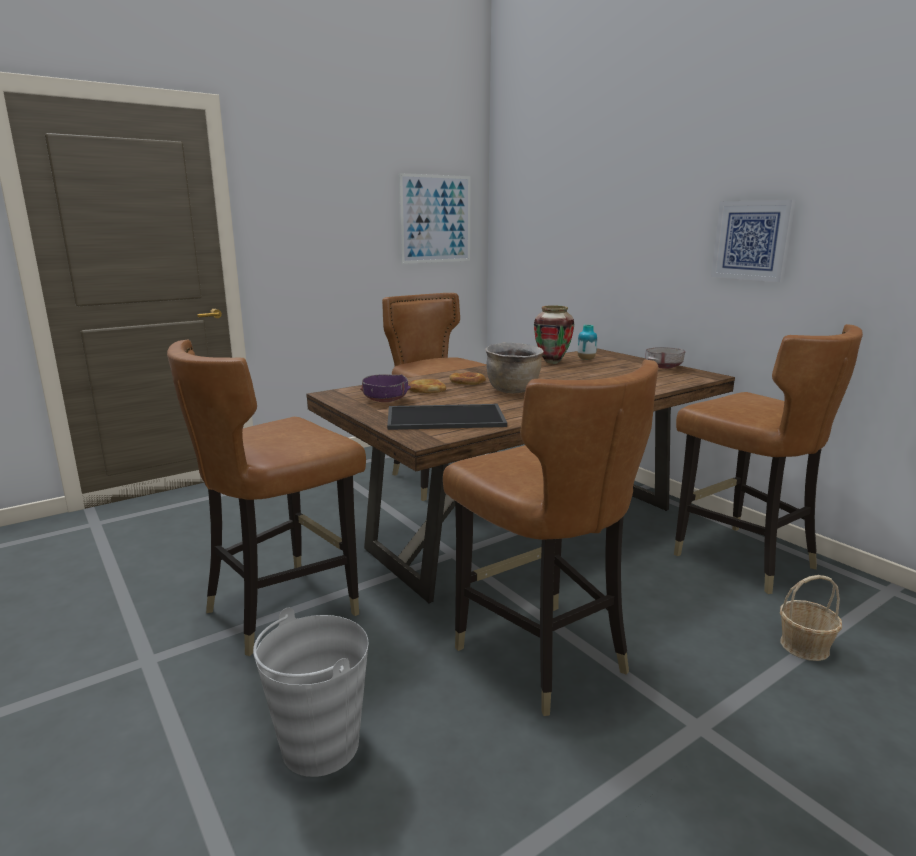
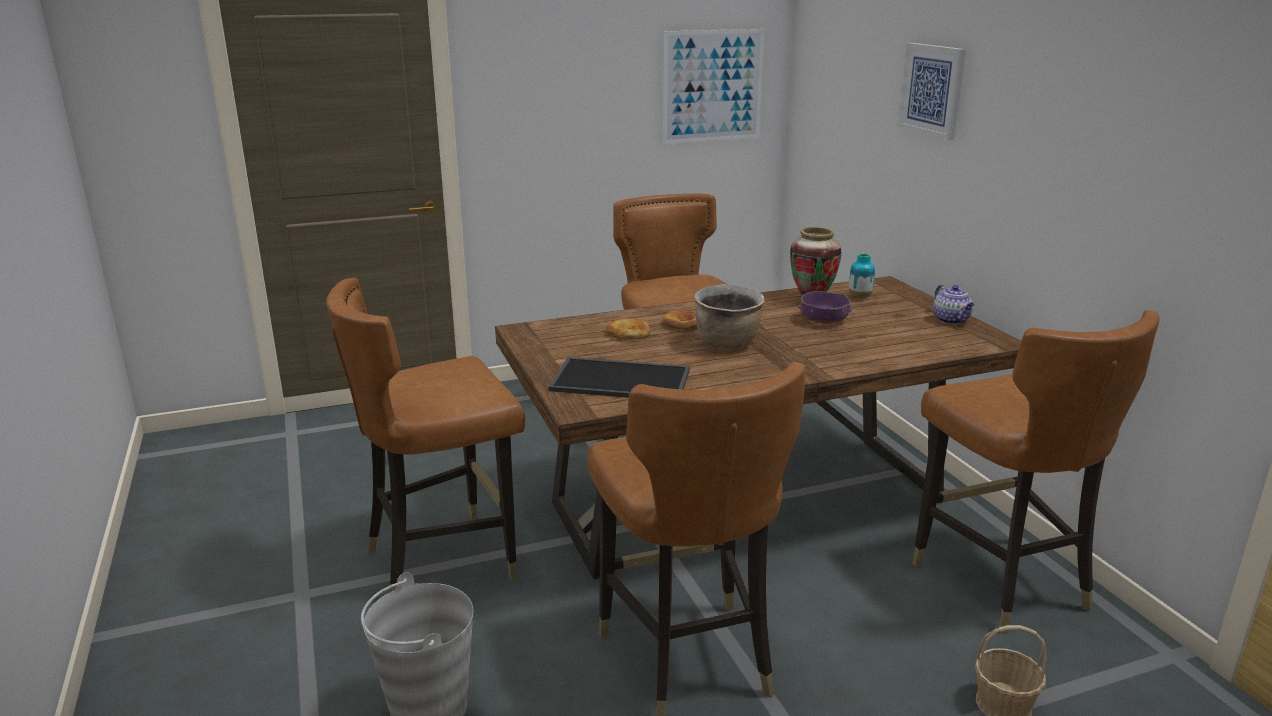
camera: 15 degrees right, 5 degrees up
(385, 400) = (572, 345): purple bowl -> purple bowl (823, 320)
(664, 367) = (952, 320): grey bowl -> teapot
(752, 240) = (1066, 174): picture -> picture (932, 90)

